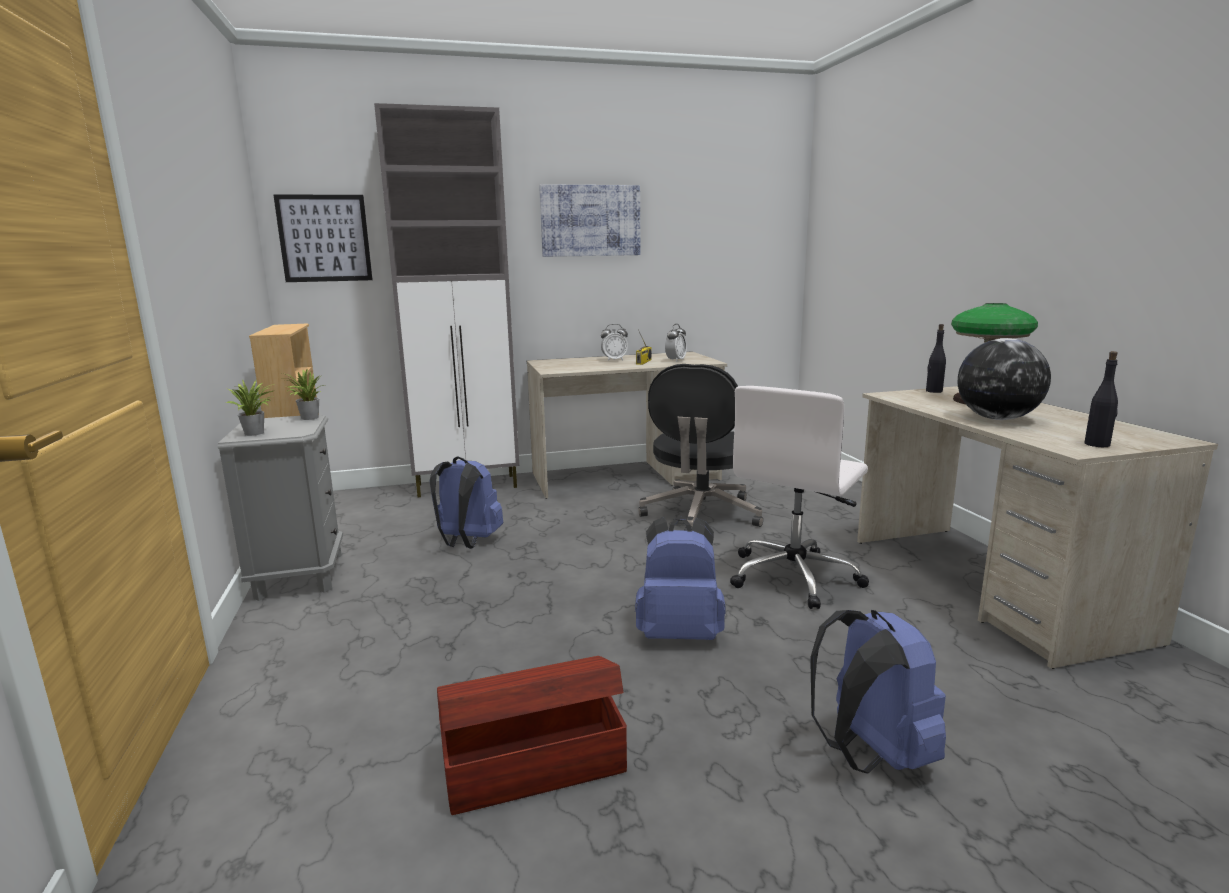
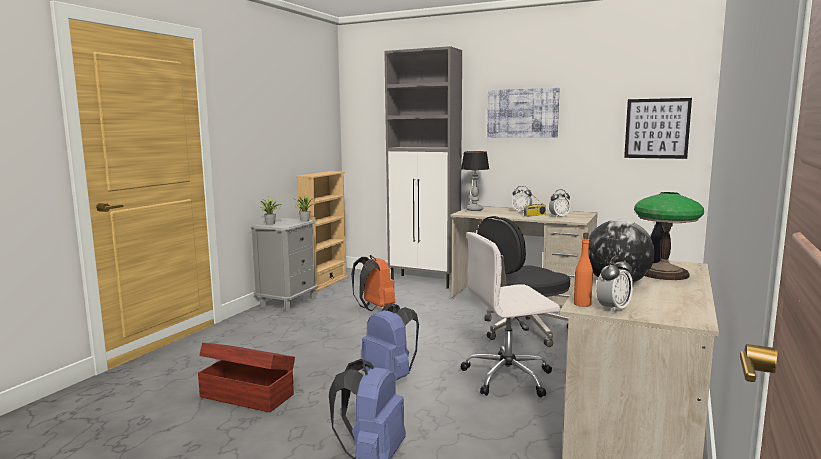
camera: 40 degrees right, 5 degrees down
(324, 238) = (368, 124): picture -> picture (657, 128)
(467, 542) = (374, 308): blue backpack -> orange backpack
(551, 365) = (474, 210): none -> table lamp
(1062, 446) = (582, 304): none -> orange bottle
(1097, 444) = (613, 309): black bottle -> alarm clock

